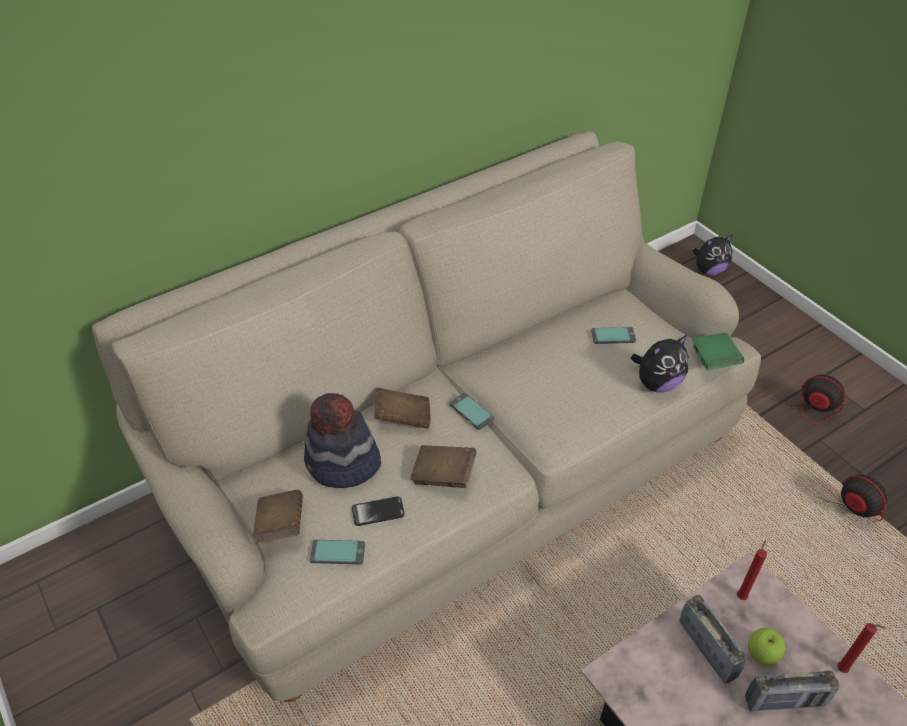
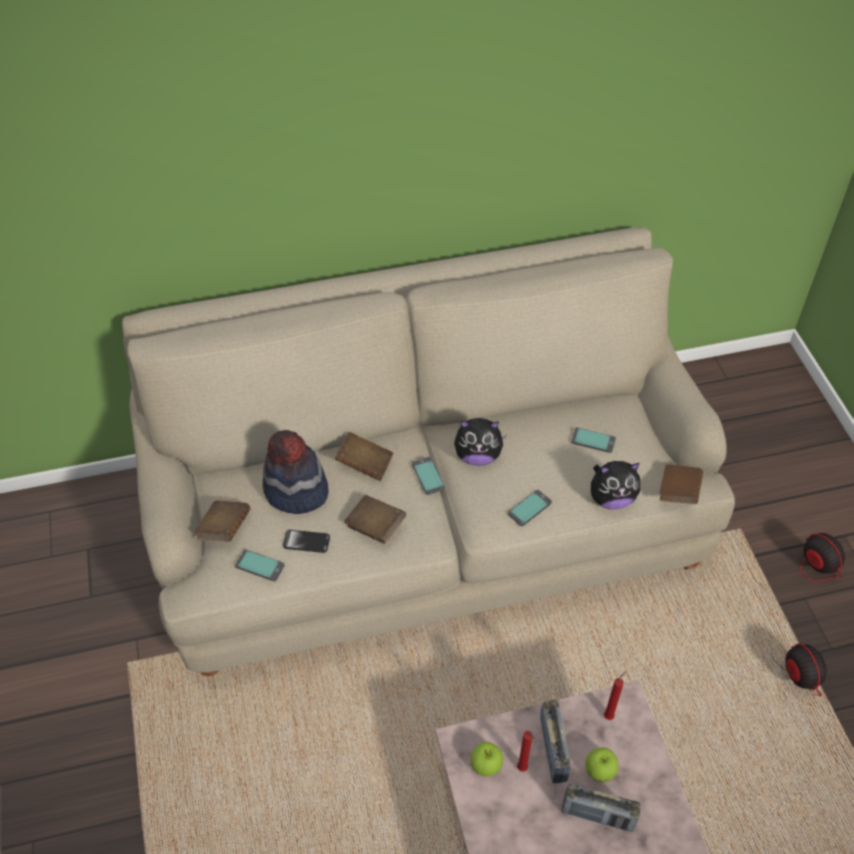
camera: 20 degrees right, 5 degrees up
(587, 413) = (529, 508): none -> phone
(650, 689) = (486, 765): none -> apple
(709, 270) = (784, 388): plush toy -> plush toy (477, 456)
(713, 361) = (678, 492): green book -> brown book
(843, 670) = (666, 809): red candle -> red candle (523, 769)

